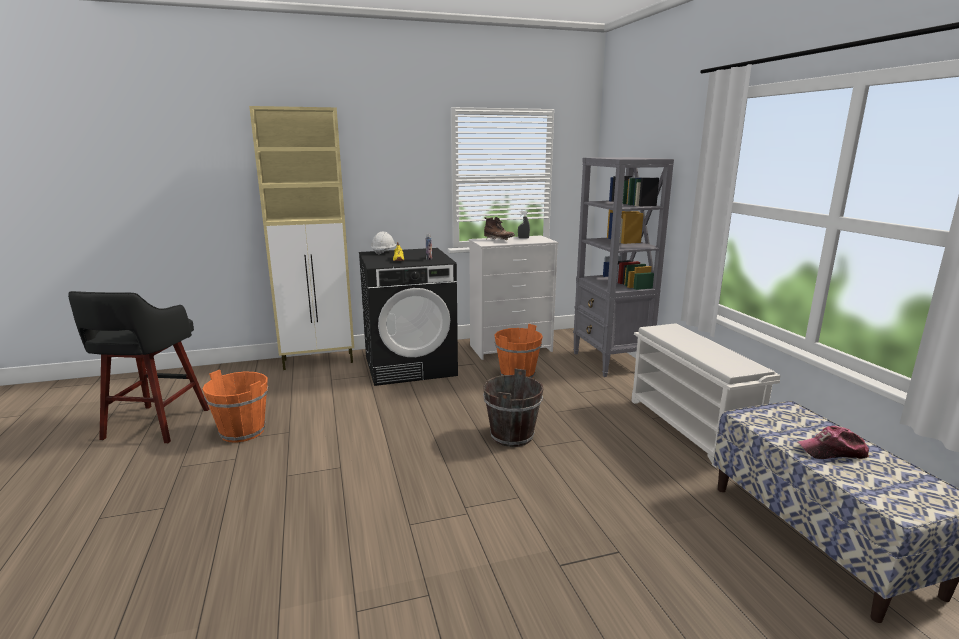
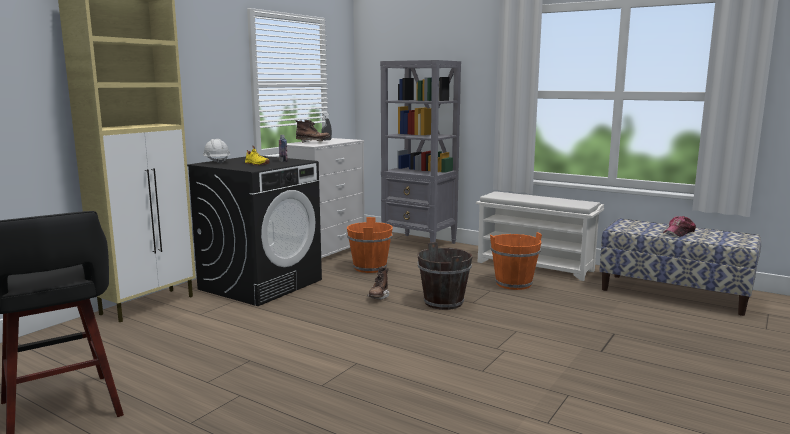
camera: 40 degrees left, 5 degrees down
(243, 432) = (197, 376): orange bucket -> orange bucket (513, 284)
(470, 409) = (378, 297): none -> brown boot

